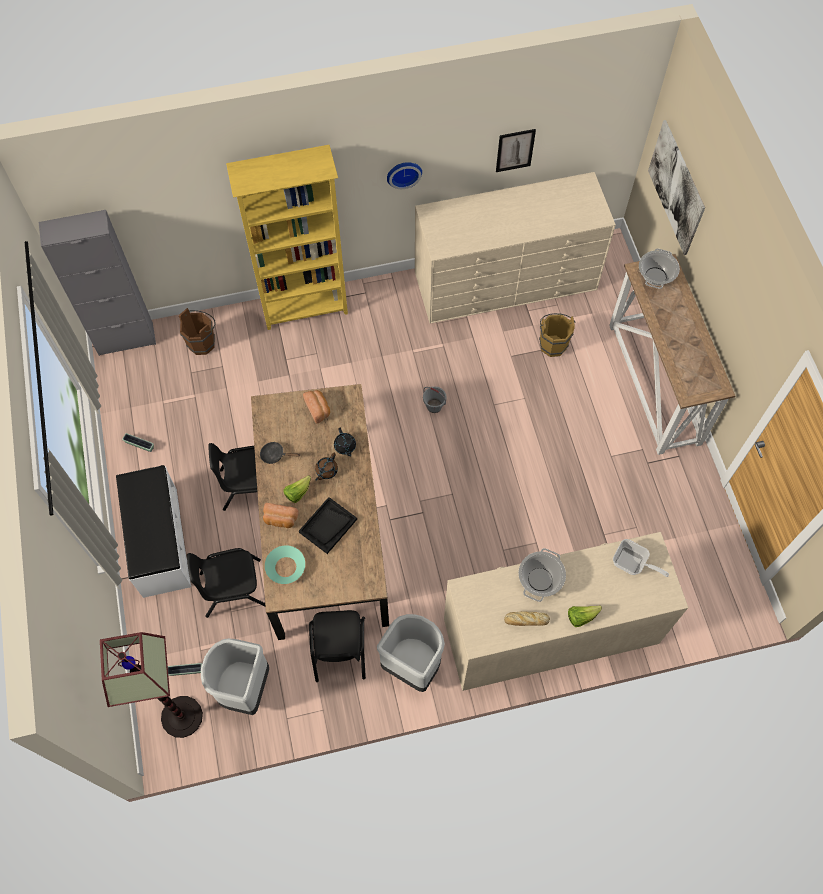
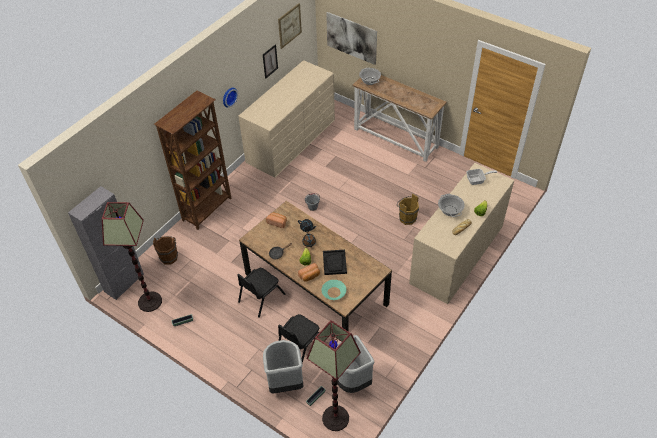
camera: 40 degrees left, 15 degrees down
(130, 387) = (150, 301): none -> floor lamp
(159, 542) = (240, 355): white bench -> none
(305, 308) = (208, 209): yellow bookcase -> brown bookcase
(339, 649) = (377, 331): black chair -> none
(412, 665) = (416, 311): grey trash can -> grey trash can (285, 383)
(552, 343) = (338, 150): brown bucket -> brown bucket (406, 217)
(580, 110) = (289, 25): none -> picture

